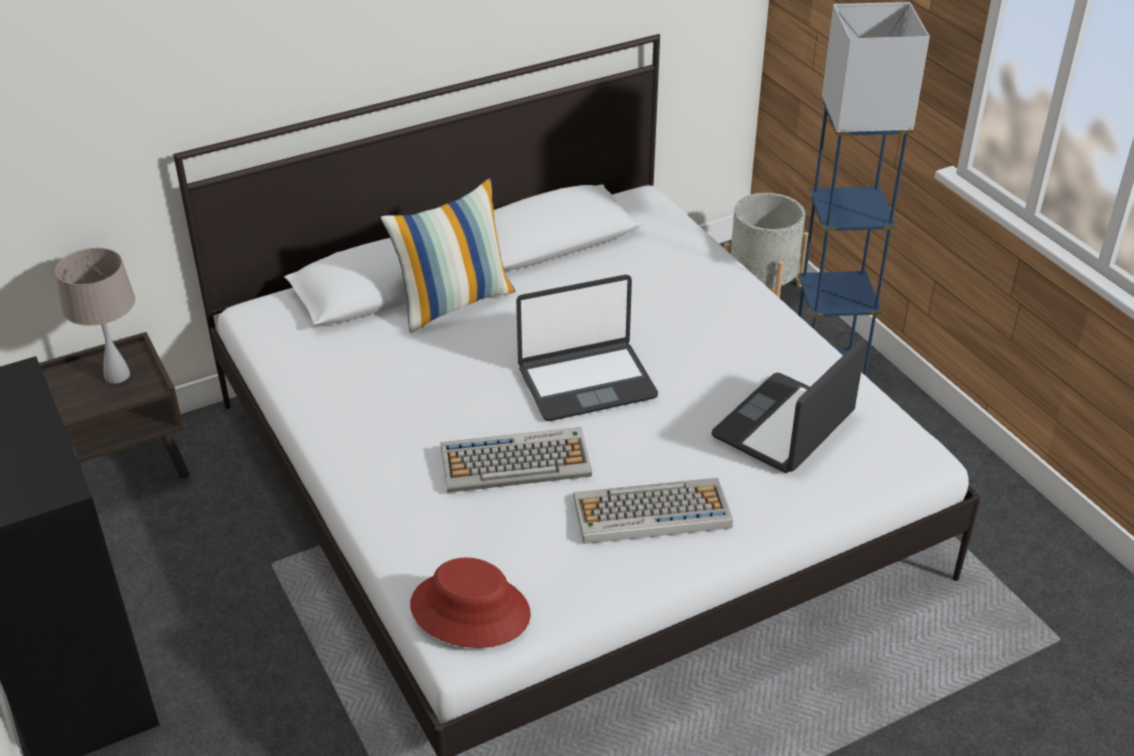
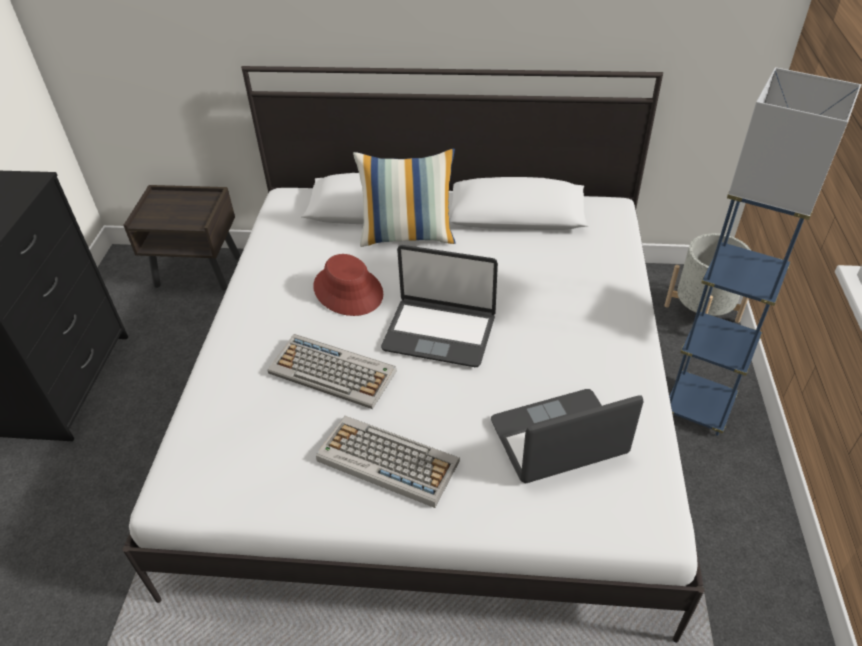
camera: 35 degrees right, 5 degrees up
(116, 375) = (189, 208): beige table lamp -> none
(470, 610) = (195, 472): red hat -> red hat (348, 290)

